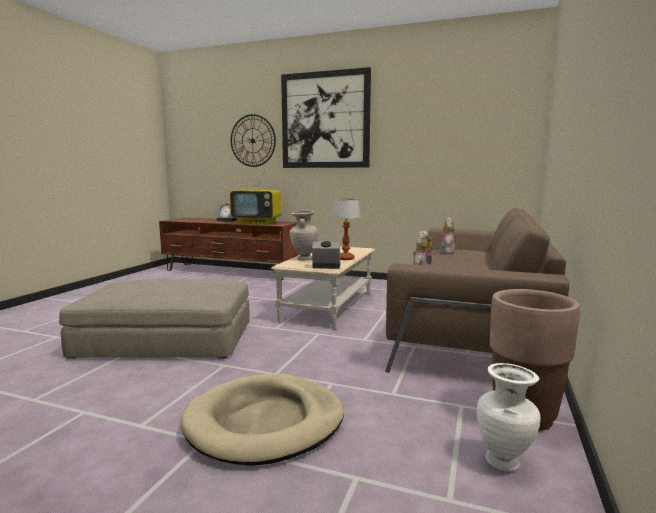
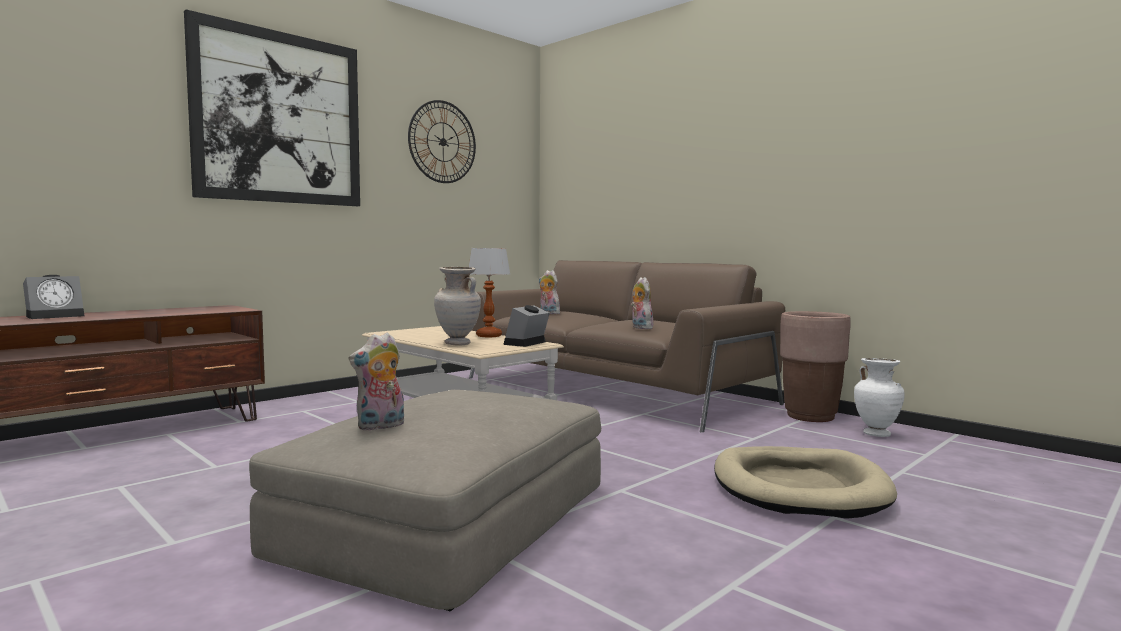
camera: 65 degrees left, 5 degrees down
(129, 283) = (381, 426): none -> plush toy
(252, 140) = (104, 131): wall clock -> wall clock (442, 142)
(257, 223) = (173, 312): television -> none

